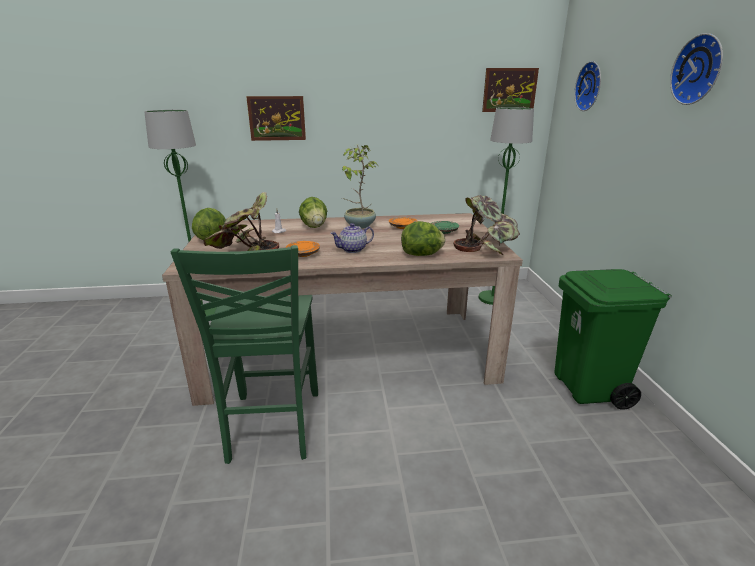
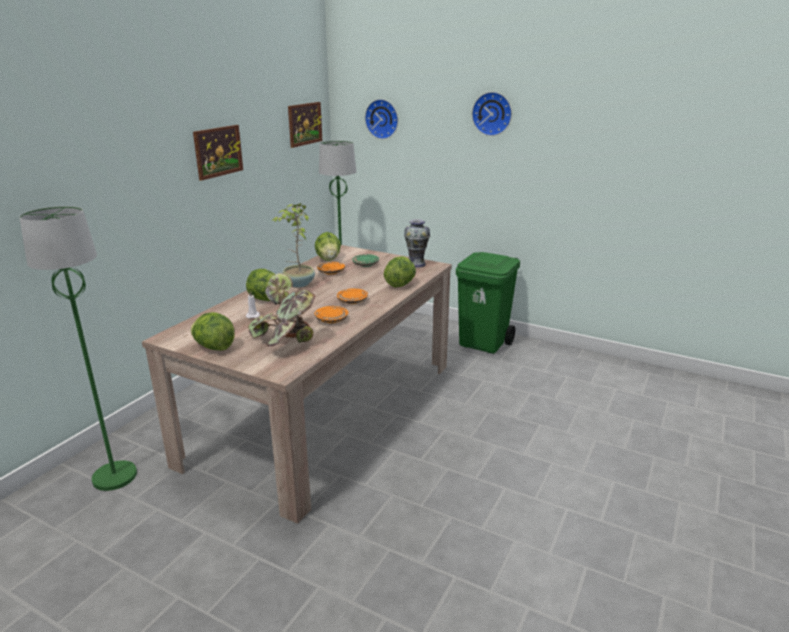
camera: 55 degrees left, 0 degrees up
(272, 427) = (382, 483): green chair -> none
(277, 118) = (122, 192): picture -> picture (218, 151)
(353, 249) = (352, 301): teapot -> orange plate
(429, 219) = (328, 259): none -> lettuce
(486, 247) = (416, 264): potted plant -> vase

